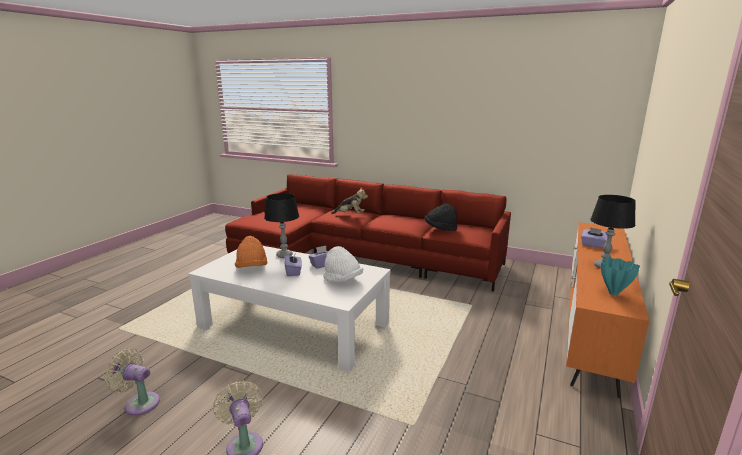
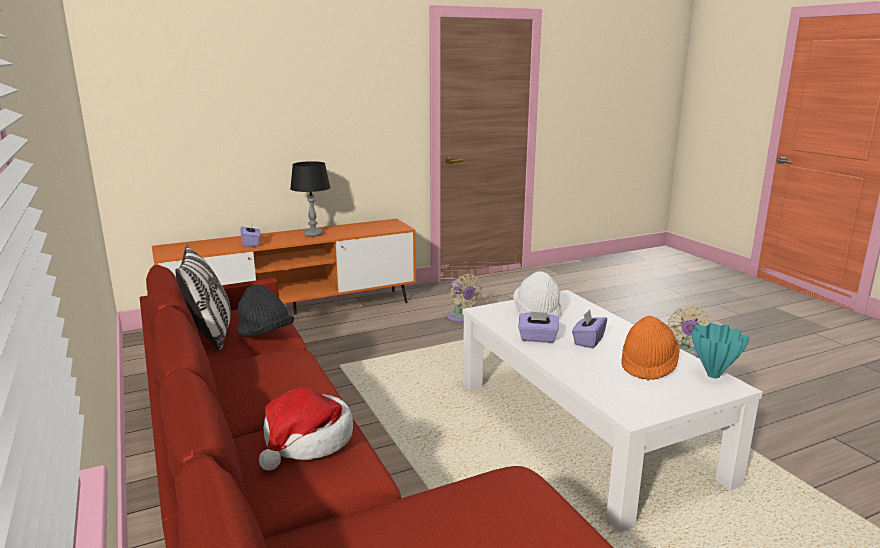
camera: 140 degrees left, 0 degrees up
(139, 403) = (797, 412): beige fan -> beige fan (461, 318)
(284, 255) = (580, 373): black table lamp -> none
(350, 215) = (307, 441): plush toy -> hat
(461, 224) = (211, 334): none -> pillow
(613, 294) = (370, 226): turquoise vase -> turquoise vase (713, 375)

